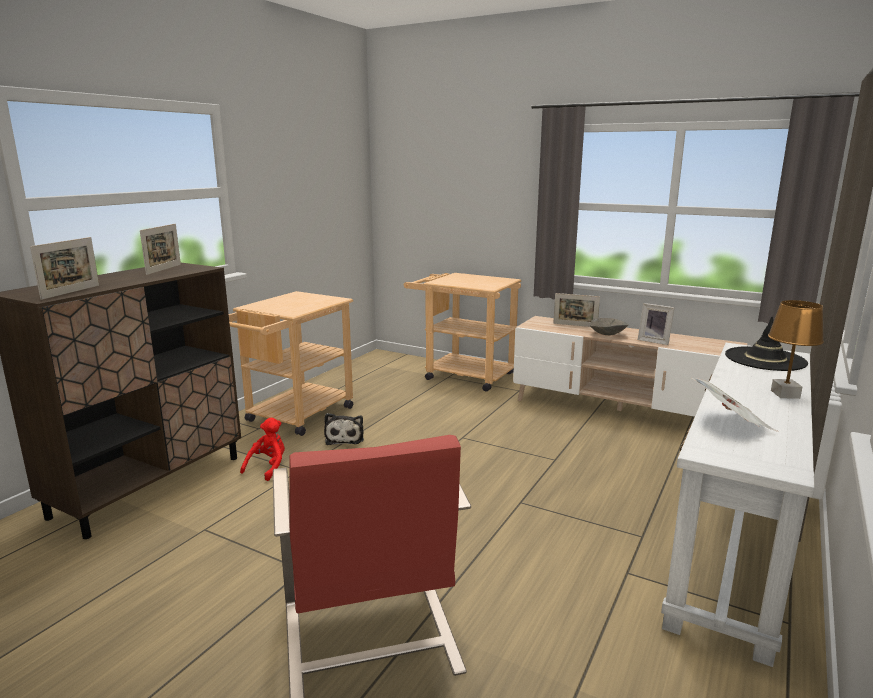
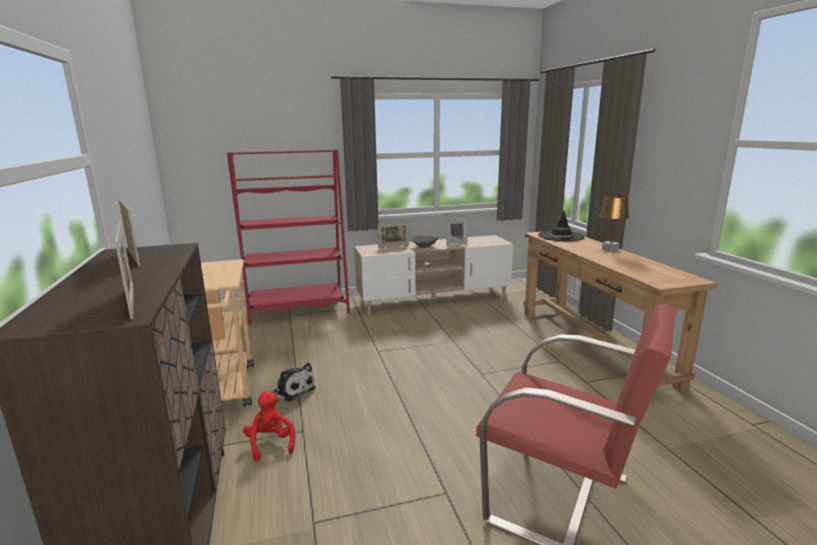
camera: 45 degrees left, 0 degrees up
(462, 375) = (298, 310): beige cart -> red bookcase
(731, 424) = (633, 268): newspaper -> none
(733, 543) = (592, 345): white console table -> brown console table

